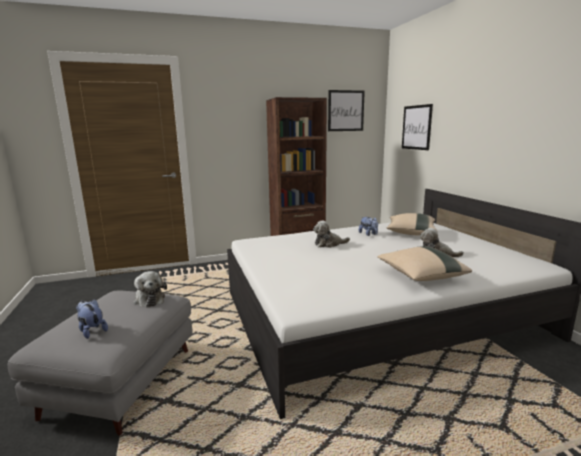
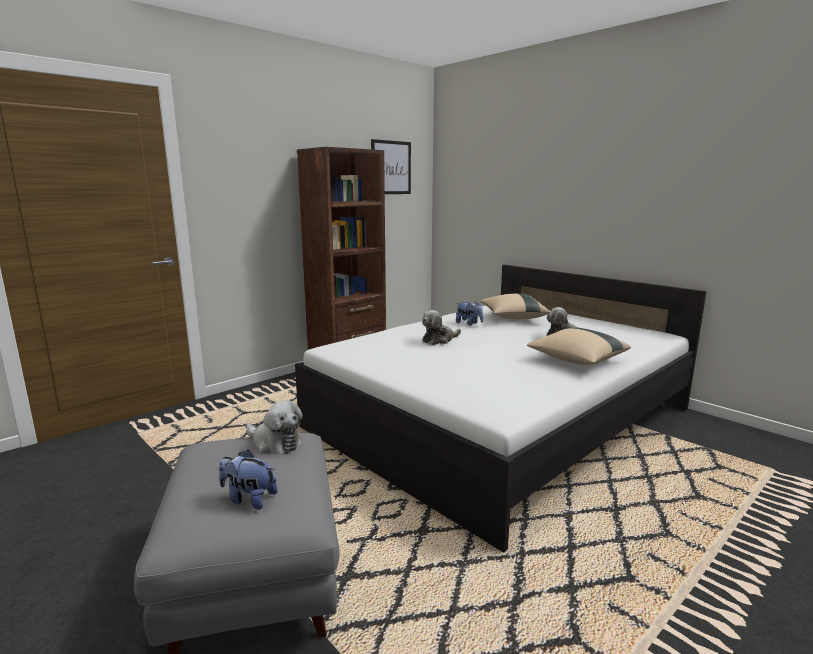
camera: 25 degrees left, 0 degrees up
(416, 127) = (483, 191): picture -> none

